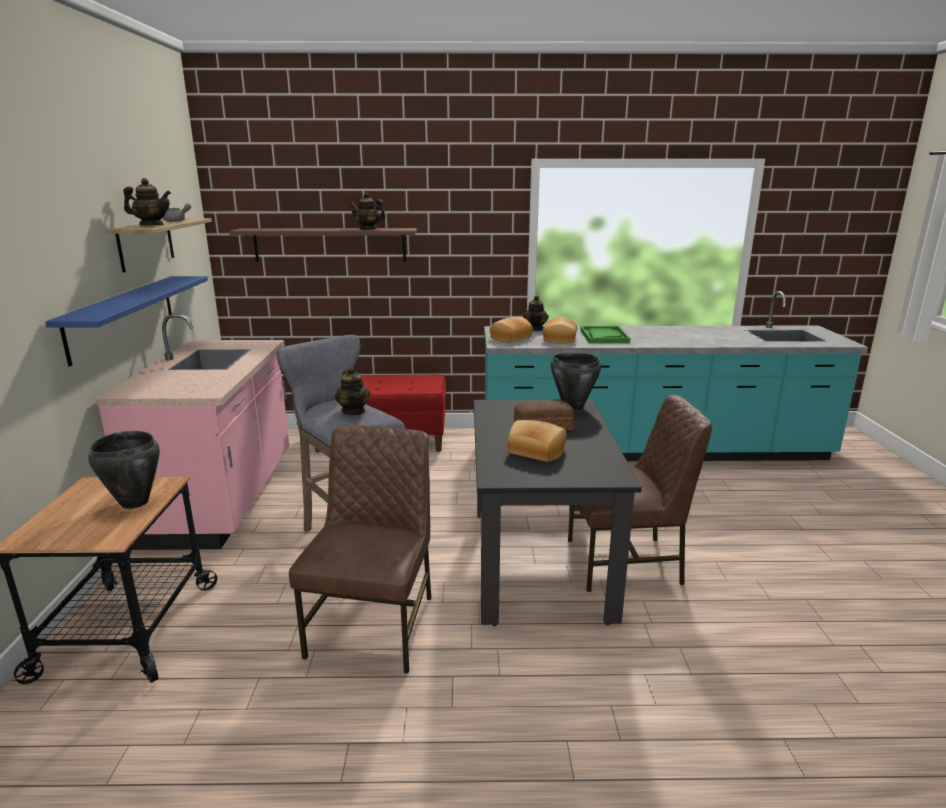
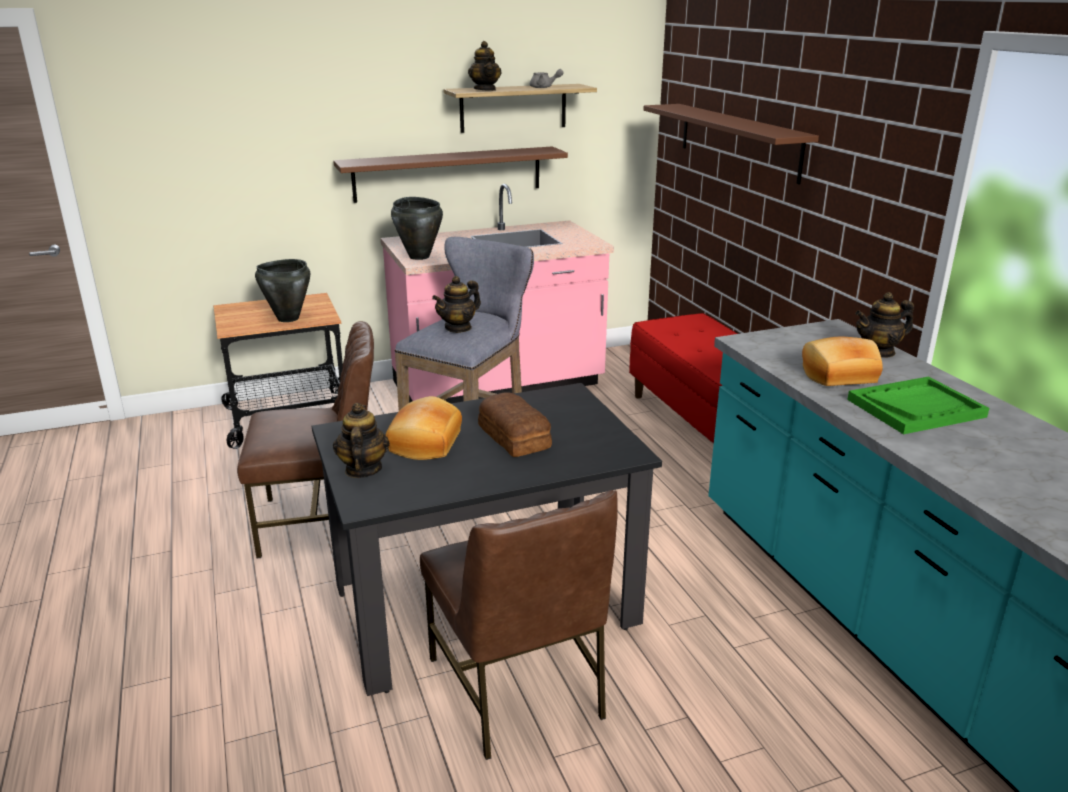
camera: 70 degrees right, 5 degrees up
(123, 316) = (448, 174): blue shelf -> brown shelf
(368, 229) = (753, 126): teapot -> teapot (362, 469)
(510, 338) = (790, 343): bread -> none
(572, 407) = (609, 448): black cooking pot -> black cooking pot (419, 256)

